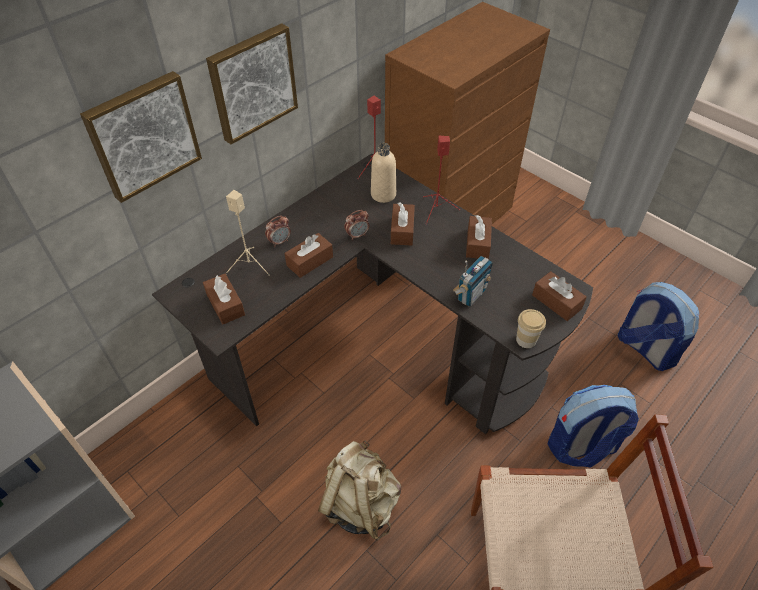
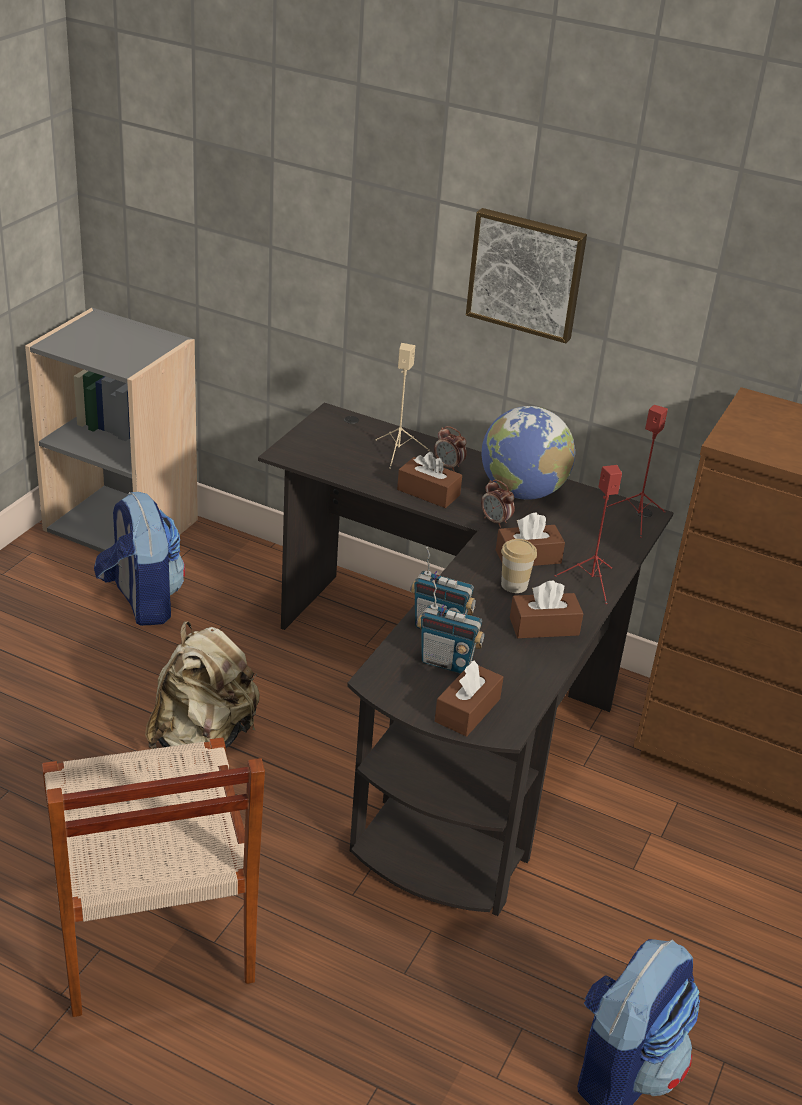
camera: 70 degrees right, 15 degrees down
(143, 135) = (390, 235): picture -> none
(225, 304) = (330, 448): brown tissue box -> none
(326, 213) = (522, 492): none -> globe
(383, 194) = (590, 532): beige bottle -> none
(508, 300) = (446, 662): none -> radio
(526, 340) = (381, 683): cup -> cup (514, 585)
(581, 446) = (370, 974): backpack -> backpack (142, 601)

